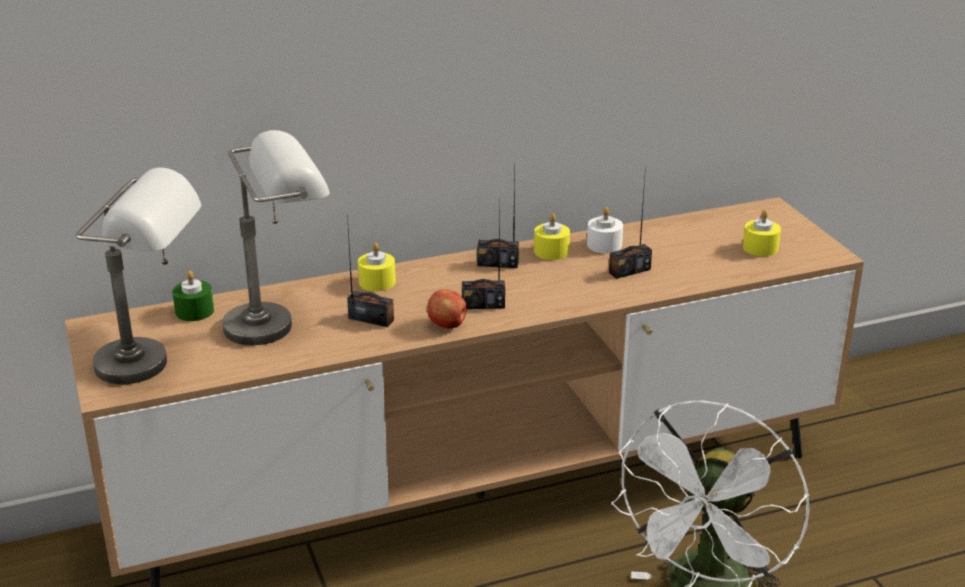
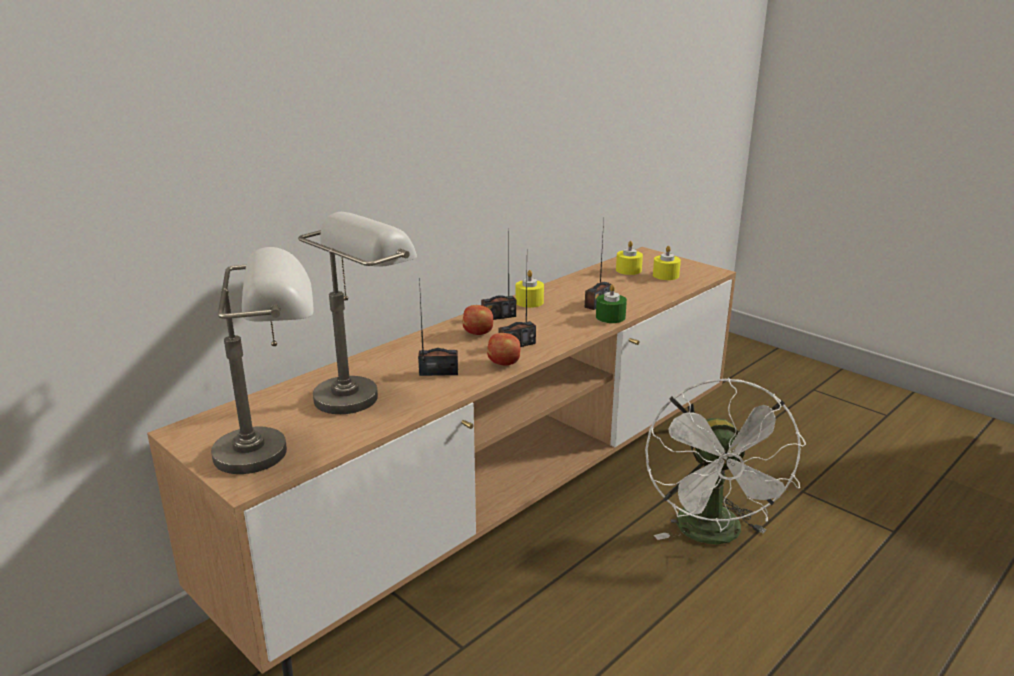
camera: 25 degrees left, 5 degrees down
(194, 311) = (275, 398): green candle -> green candle (610, 317)
(377, 282) = (417, 346): yellow candle -> yellow candle (628, 270)
(455, 280) = (478, 333): none -> apple
(604, 245) = (562, 291): white candle -> none

